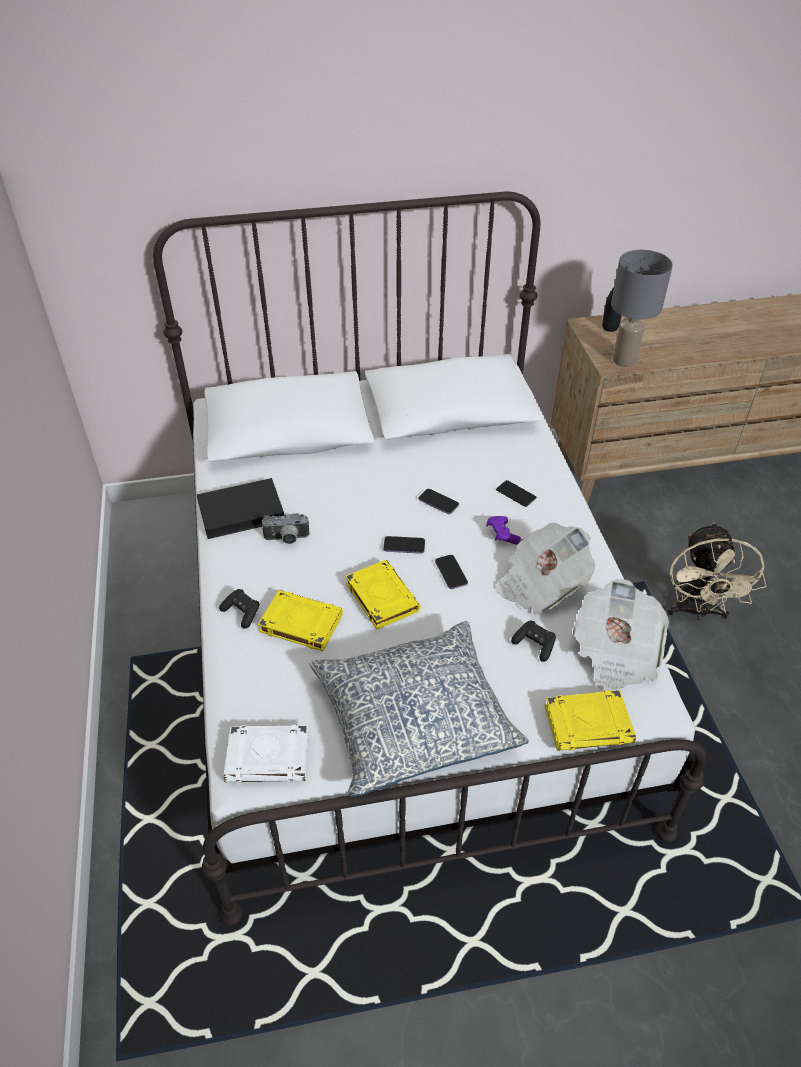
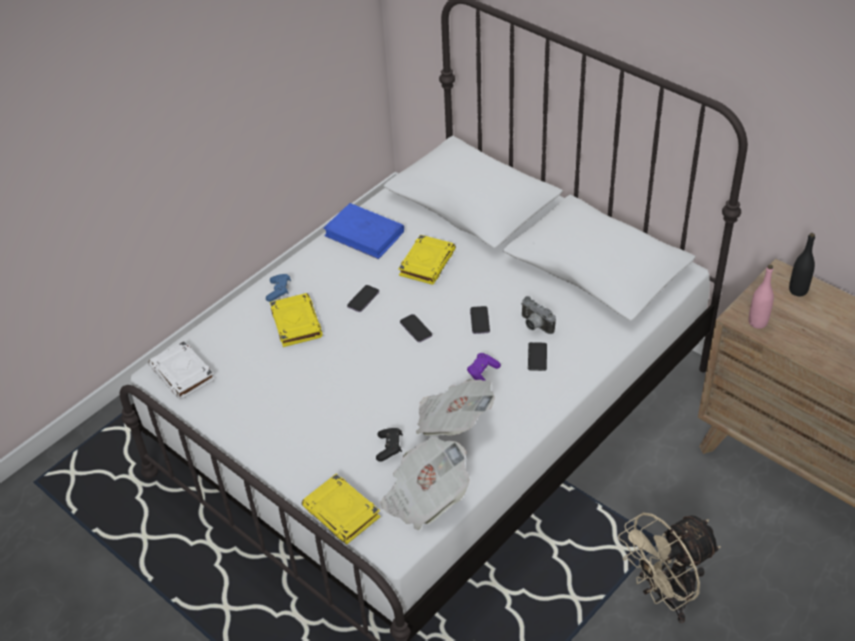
camera: 55 degrees right, 0 degrees up
(242, 511) = (364, 234): black book -> blue book
(242, 612) = (279, 291): black game controller -> blue game controller
(287, 539) = (361, 270): camera -> camera (534, 325)
(381, 597) = (356, 346): yellow book -> yellow book (427, 262)
(414, 718) = (269, 421): pillow -> none
(451, 573) = (415, 367): phone -> phone (363, 299)
(623, 360) = (757, 322): grey table lamp -> pink bottle

